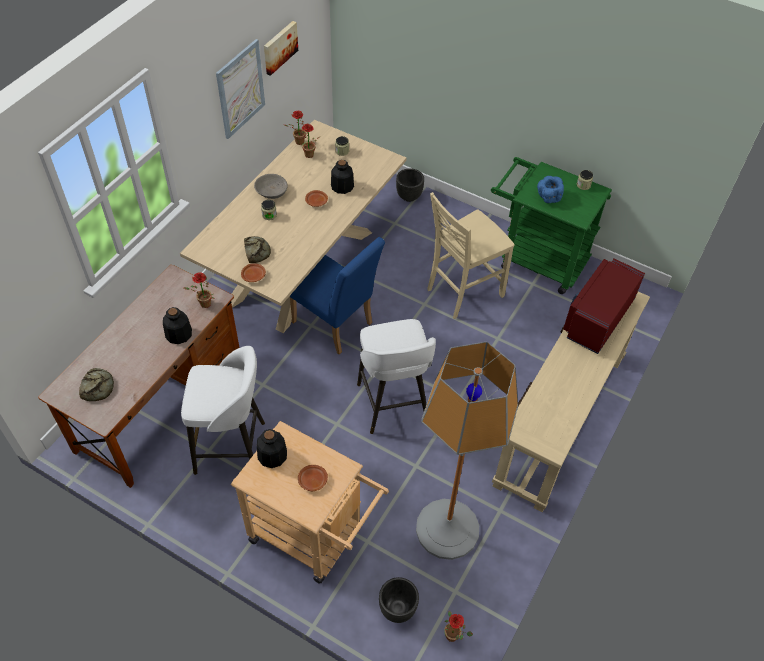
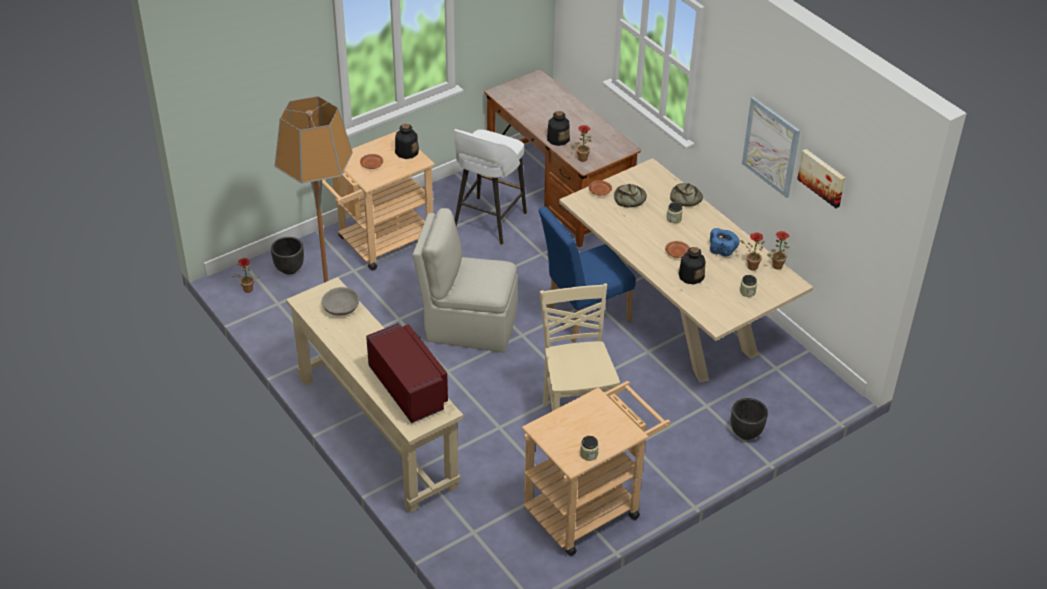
camera: 115 degrees right, 10 degrees down
(98, 387) = (530, 94): bread -> bread (685, 199)
(271, 192) = (706, 228): grey bowl -> grey bowl (341, 308)
(393, 405) = (468, 325): white stool -> beige chair
(536, 259) = (590, 507): green cart -> beige cart
(548, 197) = (586, 416): blue bowl -> blue bowl (722, 250)

